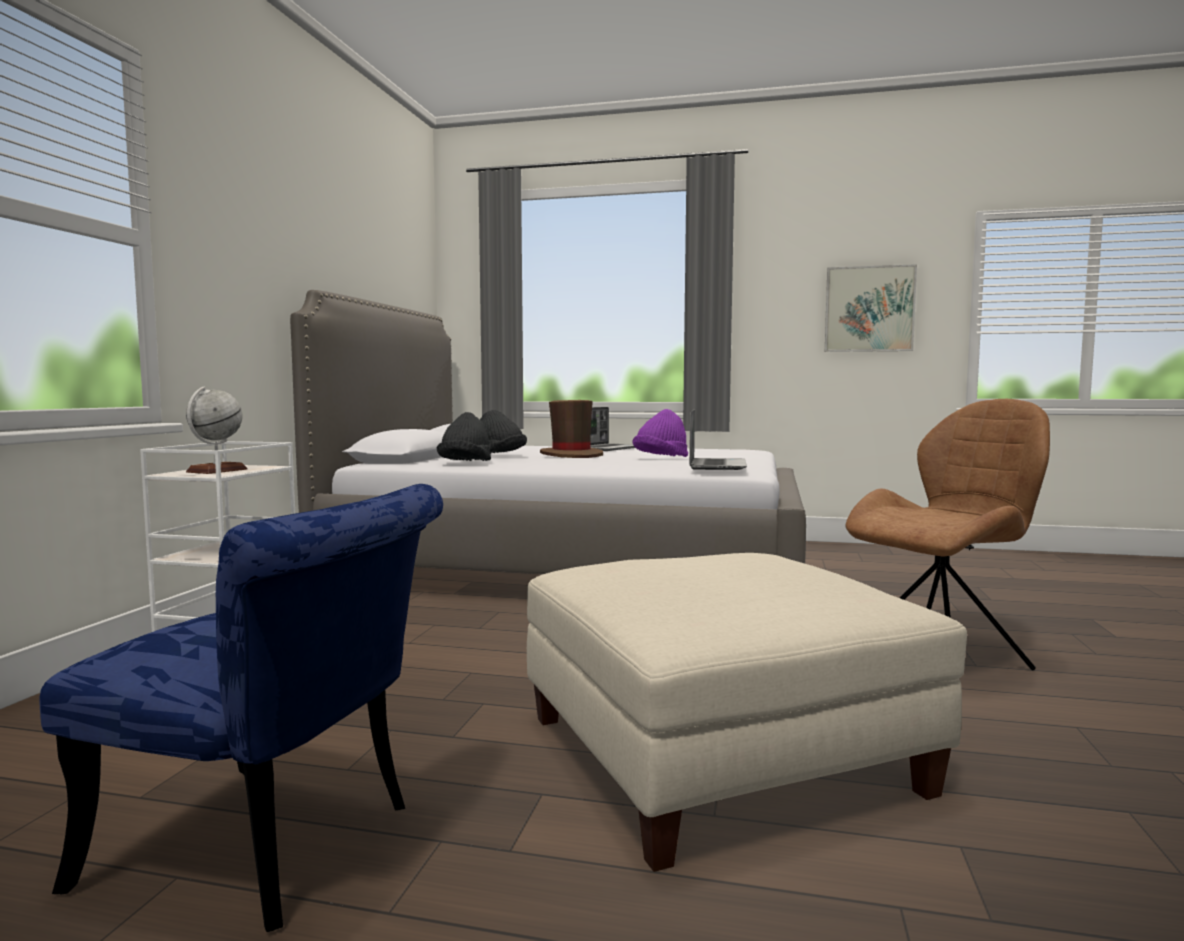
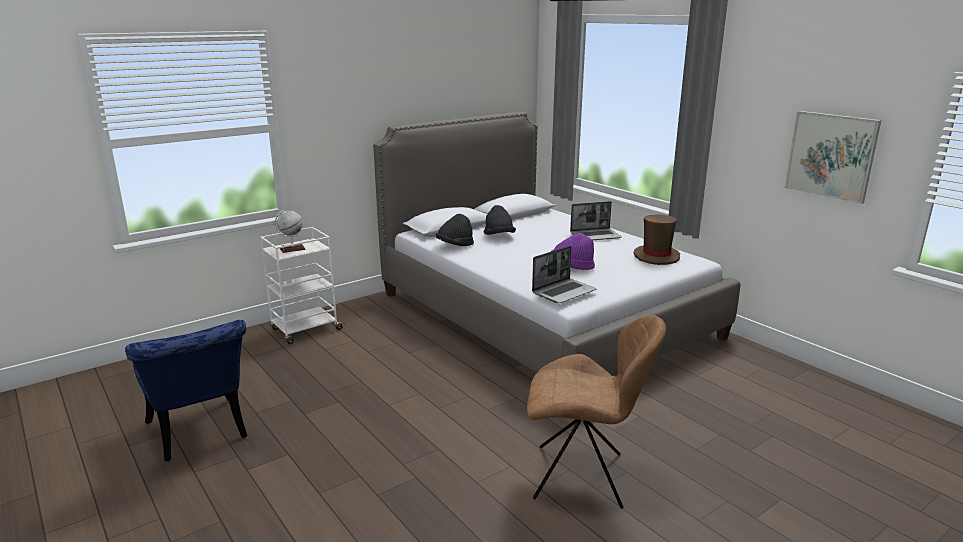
camera: 40 degrees right, 15 degrees up
(571, 455) = (539, 245): brown hat -> brown hat (656, 256)
(718, 753) = (370, 469): beige ottoman -> none

